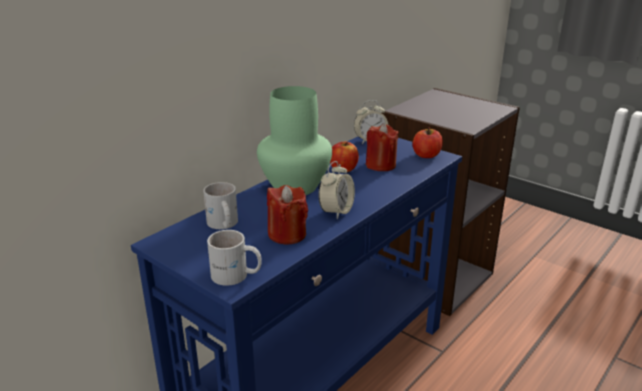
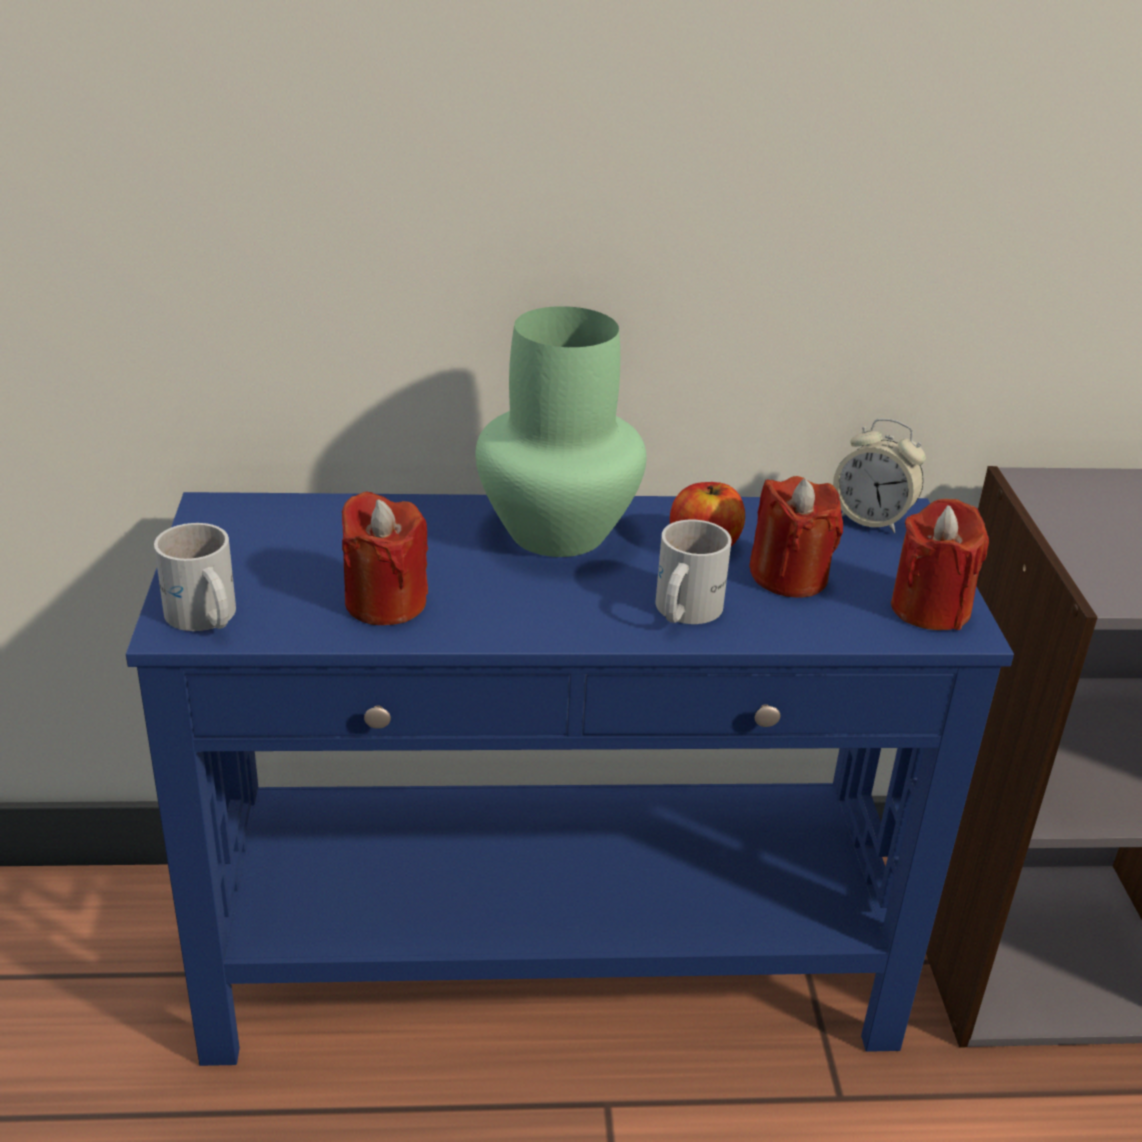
camera: 45 degrees right, 5 degrees up
(222, 224) = (336, 531): white mug -> white mug (681, 611)
(336, 211) = (532, 613): alarm clock -> none
(426, 155) = (930, 609): apple -> red candle

